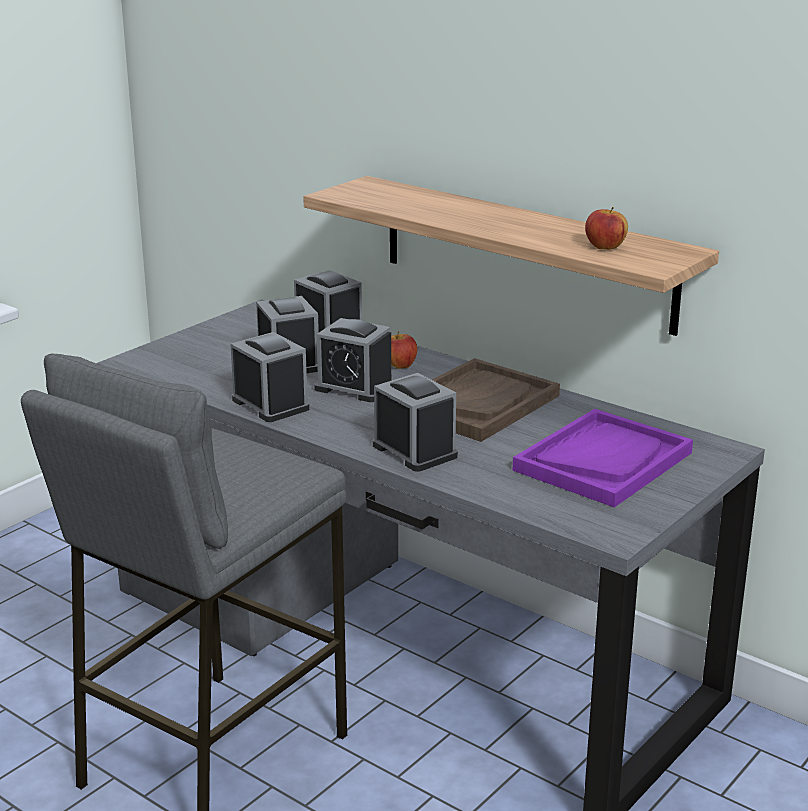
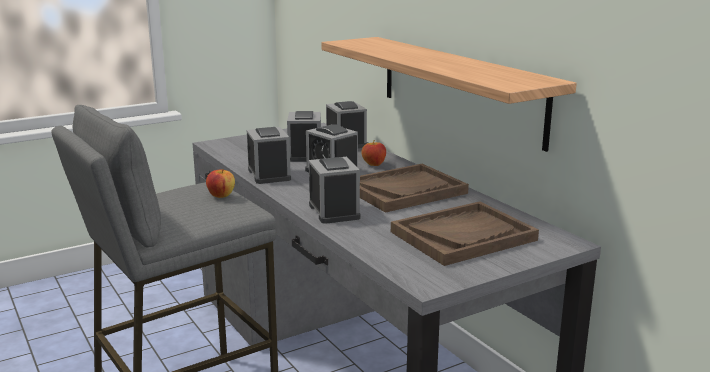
camera: 20 degrees right, 5 degrees down
(603, 461) = (463, 236): purple tray -> brown tray
(605, 247) = (487, 74): apple -> apple (221, 195)

